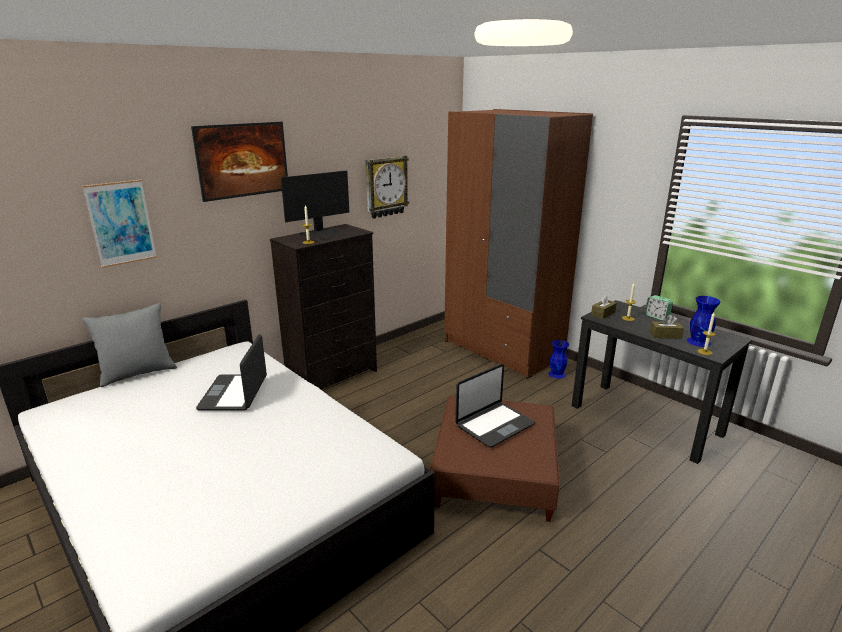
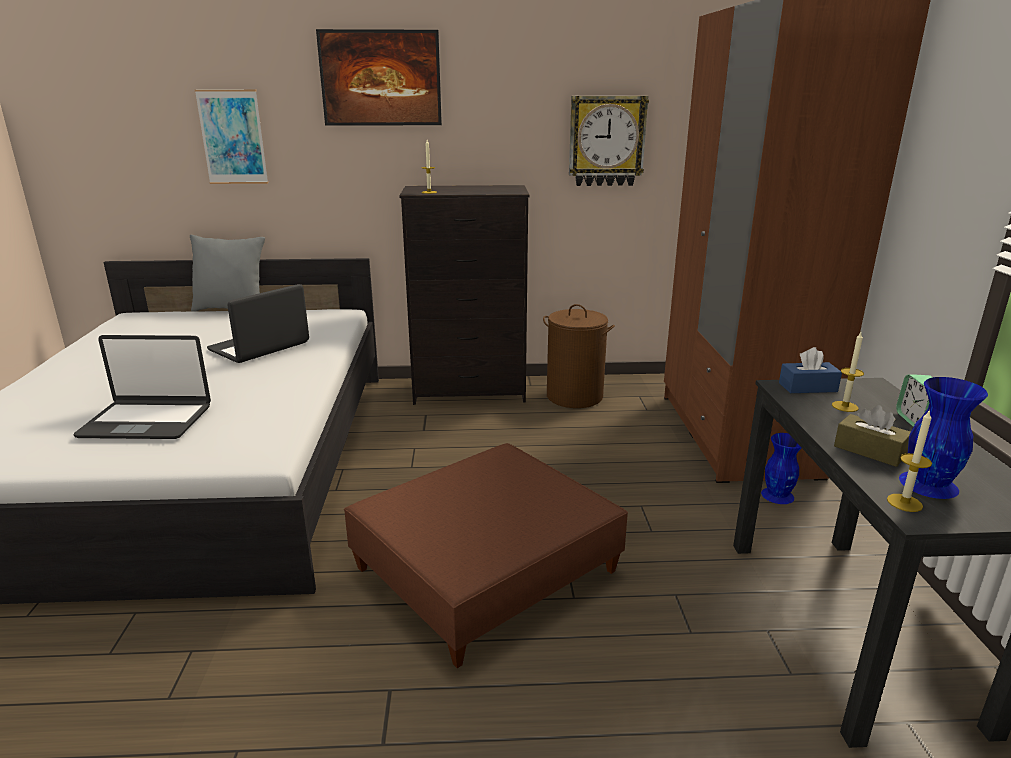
camera: 40 degrees right, 0 degrees up
(322, 233) = (469, 188): monitor -> none
(399, 357) = (575, 396): none -> brown laundry basket
(494, 424) = (497, 495): laptop -> laptop (147, 421)
(603, 314) = (808, 387): brown tissue box -> blue tissue box

